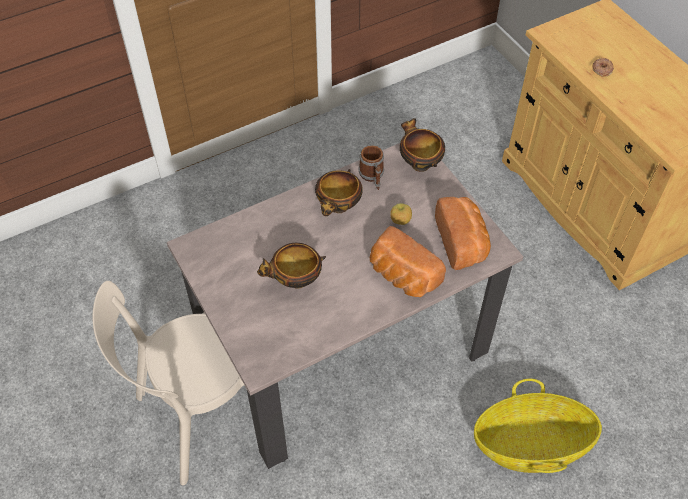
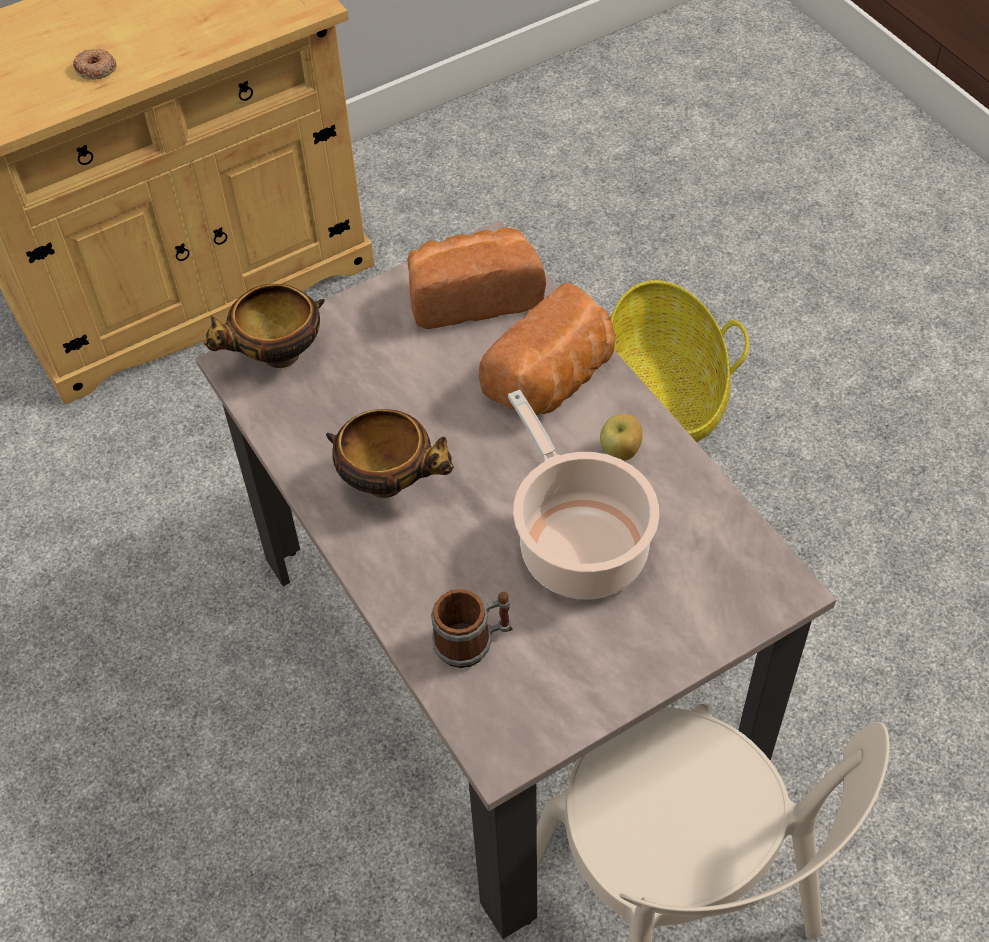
camera: 90 degrees left, 0 degrees up
(295, 281) = (579, 544): bowl -> cooking pot
(372, 177) = (309, 429): mug -> mug (473, 642)
(400, 221) = (425, 384): apple -> apple (621, 452)

